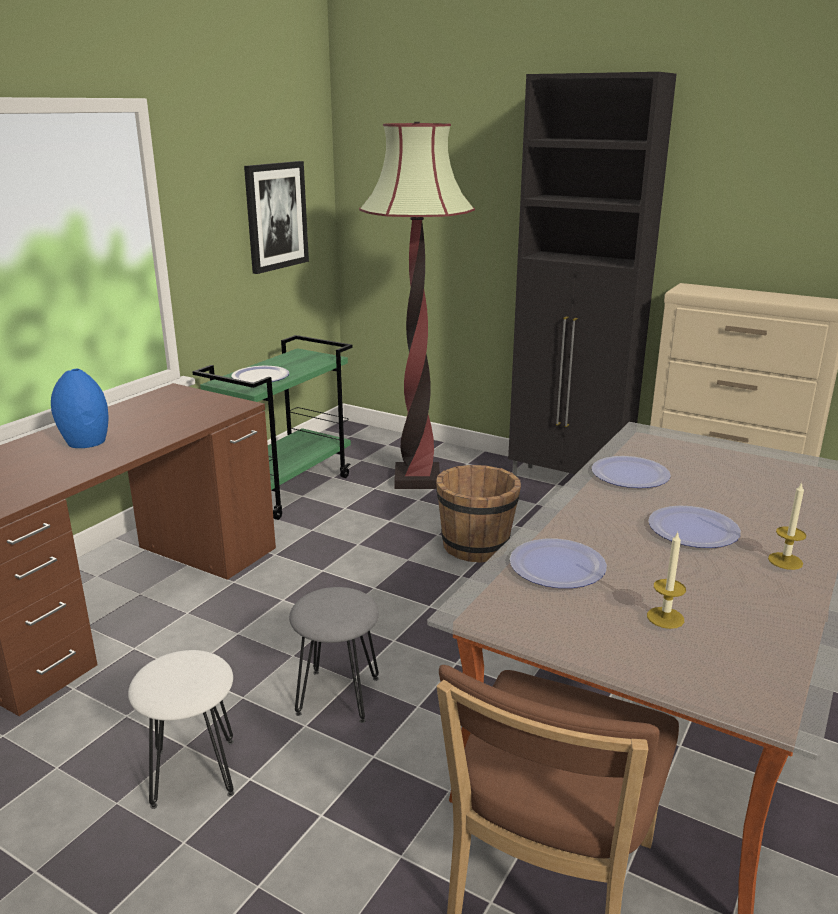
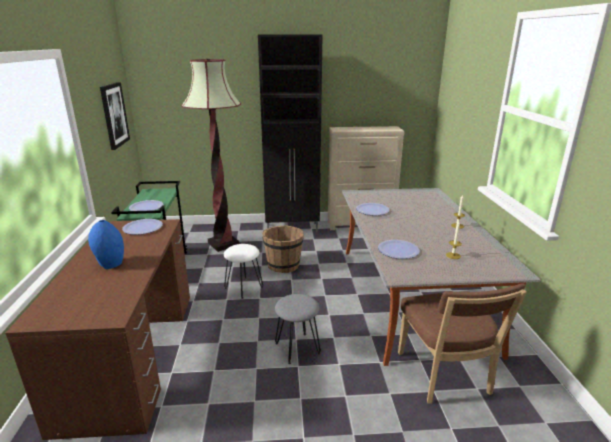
camera: 35 degrees left, 0 degrees up
(192, 772) = (272, 409): white stool -> white stool (243, 288)
(693, 529) = (419, 224): plate -> plate (143, 228)

